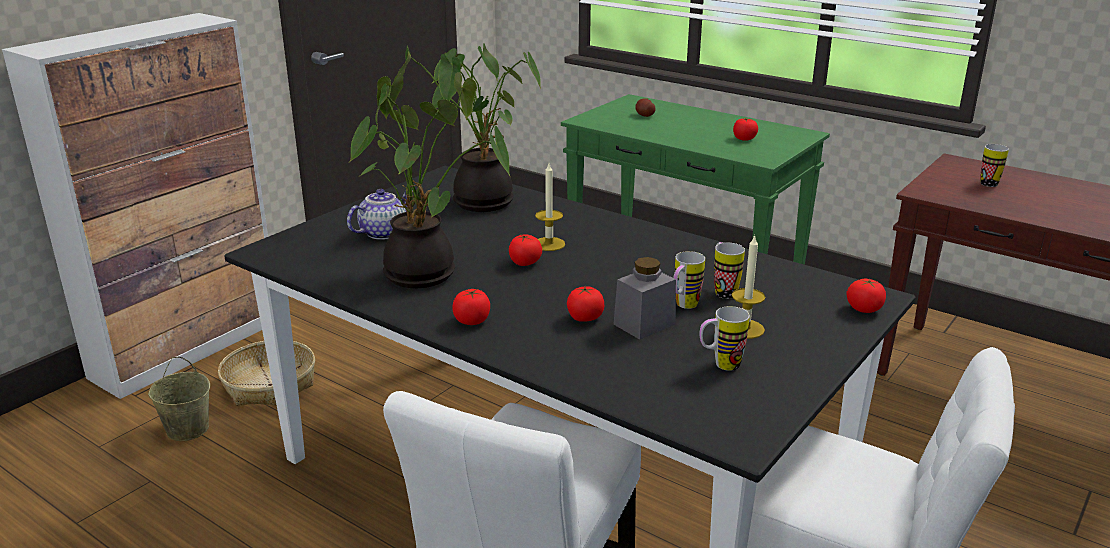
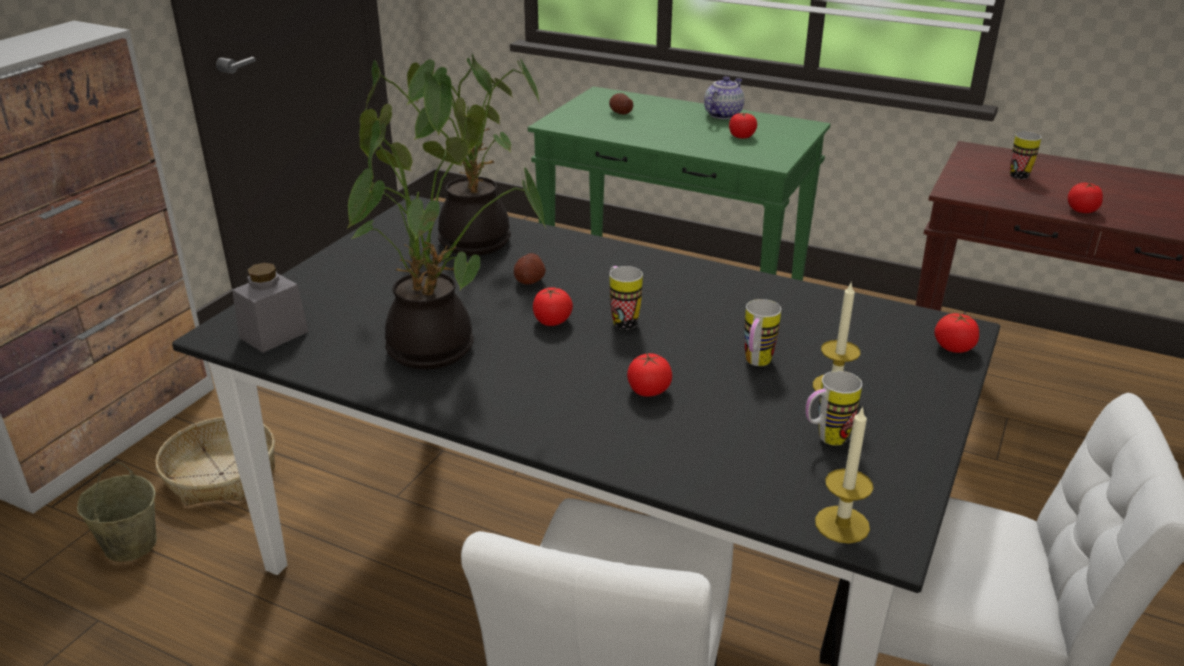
camera: 10 degrees left, 5 degrees up
(383, 233) = (366, 294): teapot -> teapot (722, 114)
(472, 321) = (516, 408): tomato -> tomato (1081, 210)
(518, 233) = (530, 281): none -> potato
(549, 244) = (571, 293): candle -> candle (842, 524)
(644, 324) = (720, 392): grey jar -> grey jar (274, 334)
(722, 290) = (792, 338): mug -> mug (621, 319)

